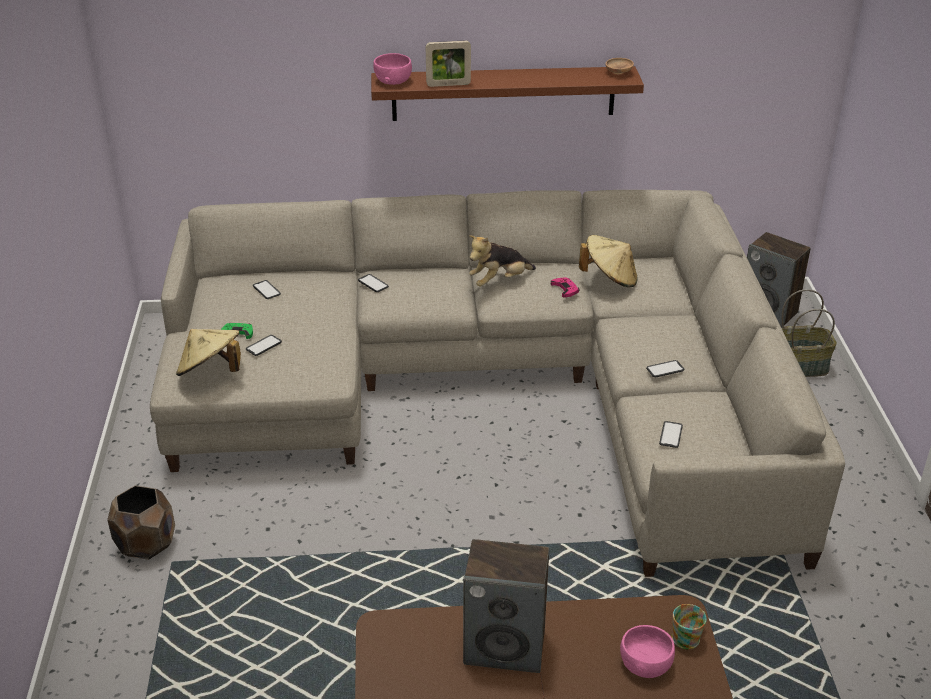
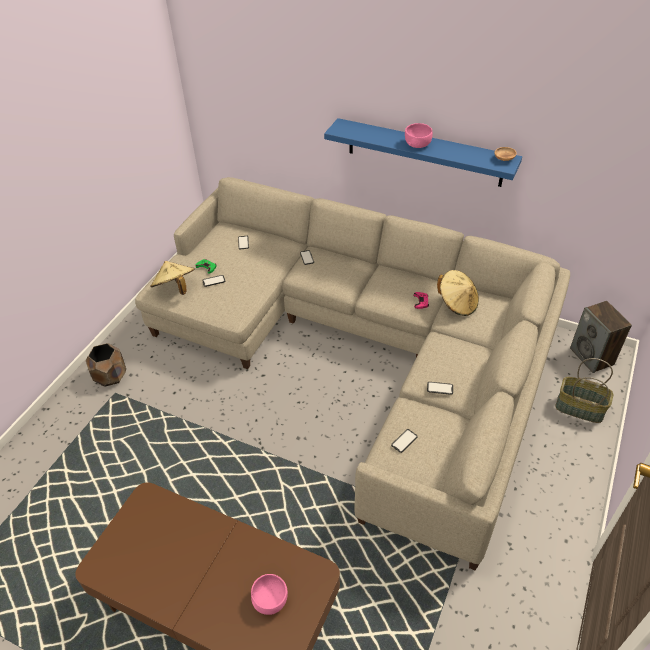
camera: 30 degrees right, 10 degrees up
(393, 80) = (344, 128): pink bowl -> pink bowl (417, 144)
(448, 84) = (377, 140): picture frame -> none
(499, 281) = (383, 281): plush toy -> none
(503, 93) = (424, 152): brown shelf -> blue shelf
(505, 647) = (200, 544): speaker -> none
(689, 637) = (311, 594): mug -> none

